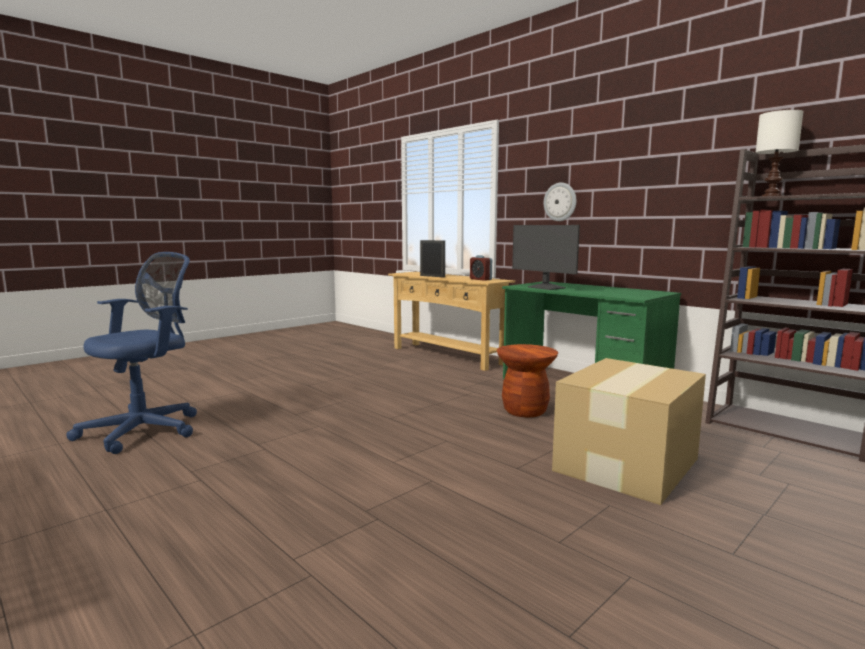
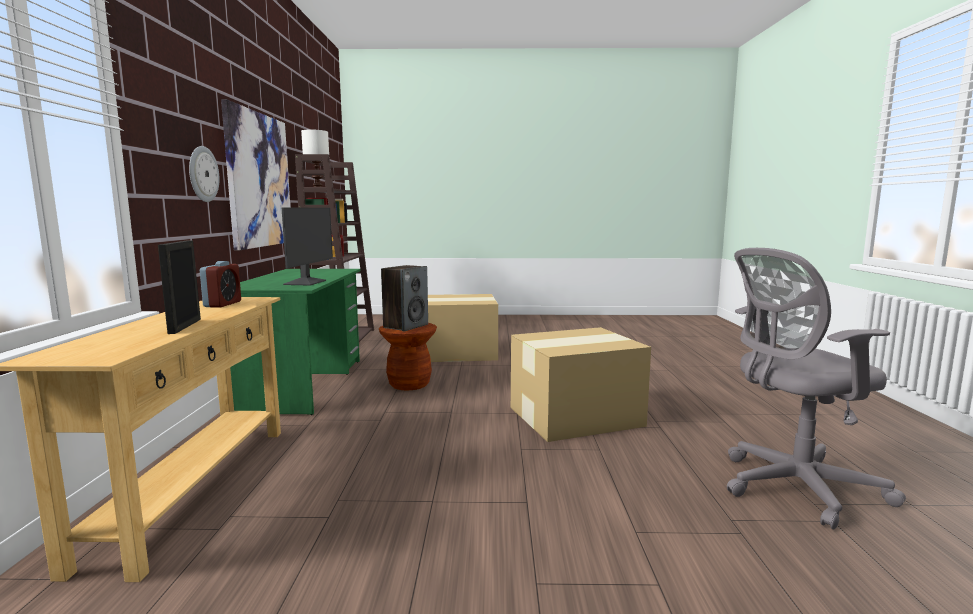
camera: 135 degrees left, 0 degrees up
(146, 430) = (793, 488): blue office chair -> grey office chair
(338, 430) = (577, 416): none -> cardboard box
(530, 350) = (406, 326): none -> speaker
(649, 198) = (259, 180): none -> picture

